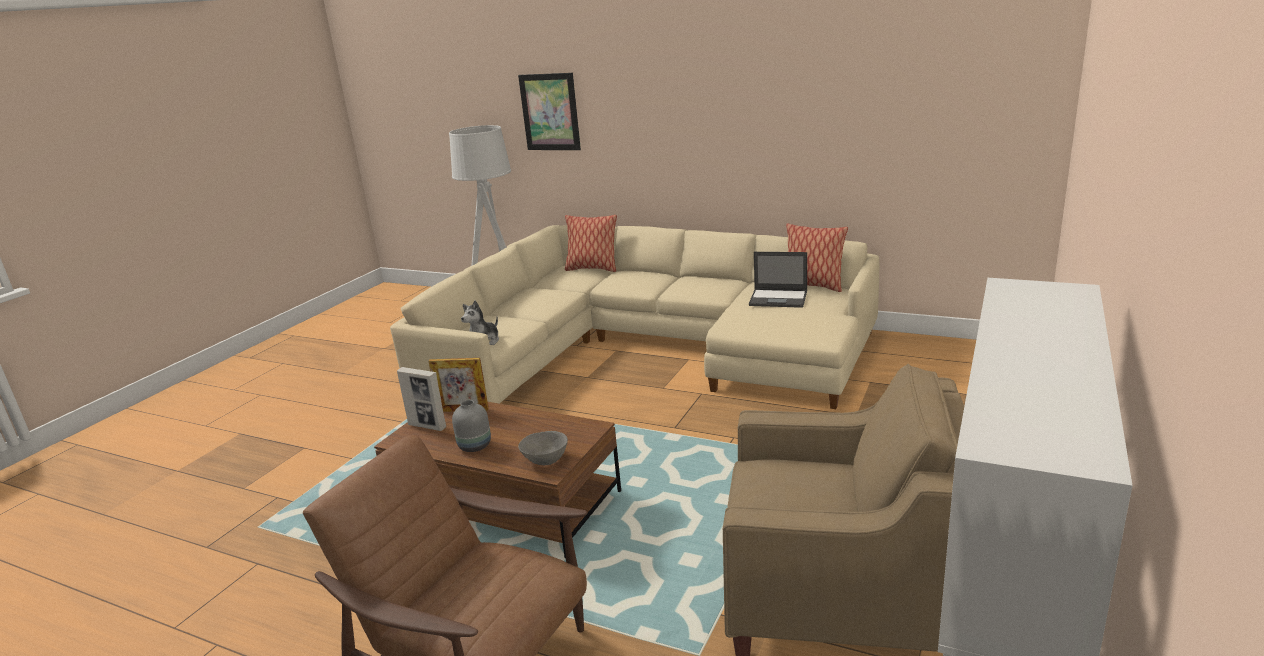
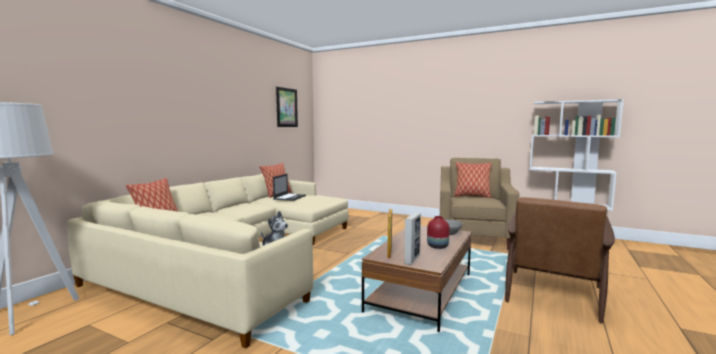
camera: 90 degrees left, 15 degrees down
(475, 445) = (437, 246): grey vase -> red vase
(550, 112) = (67, 98): picture -> picture (286, 107)
(845, 491) = (472, 196): none -> pillow

